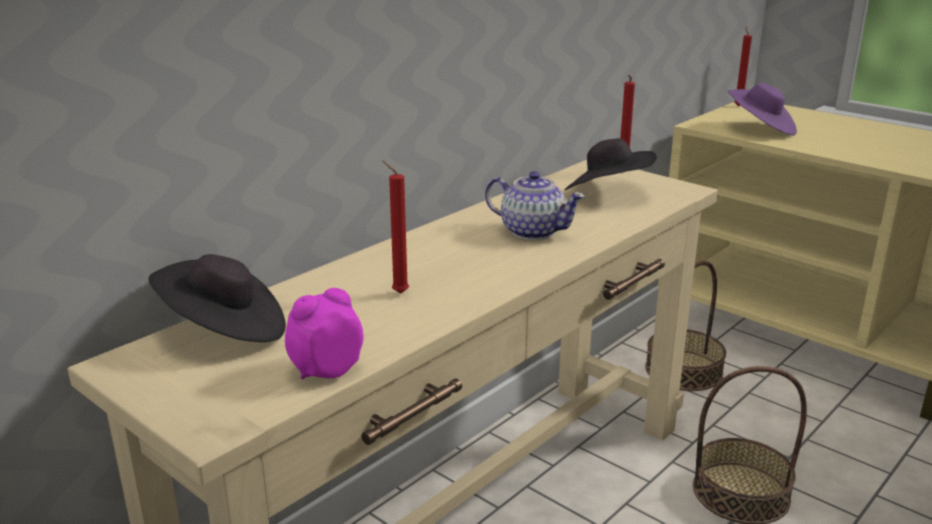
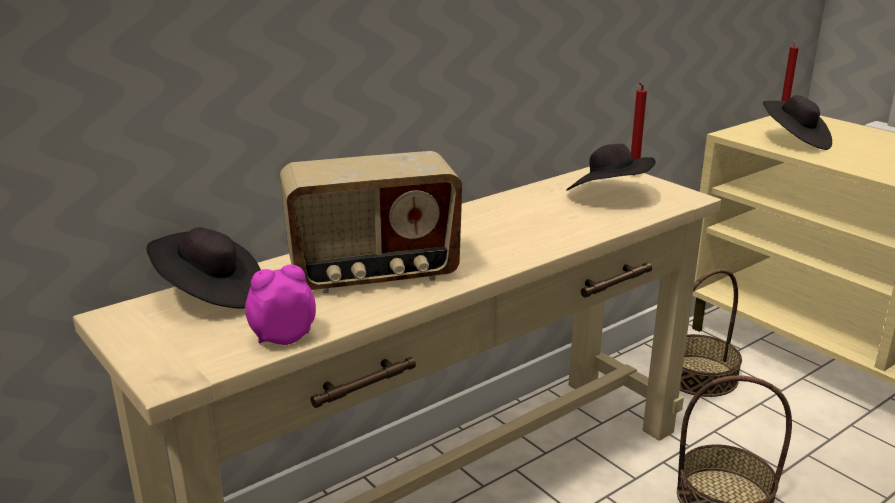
camera: 10 degrees right, 0 degrees up
(398, 293) = (373, 274): red candle -> radio
(532, 231) = (520, 227): teapot -> none
(760, 129) = (795, 141): purple hat -> black hat

